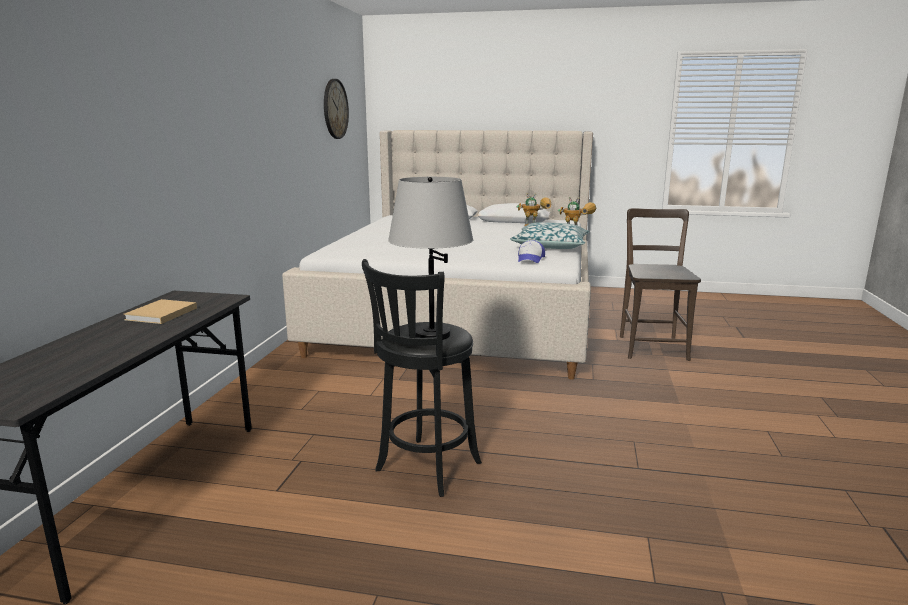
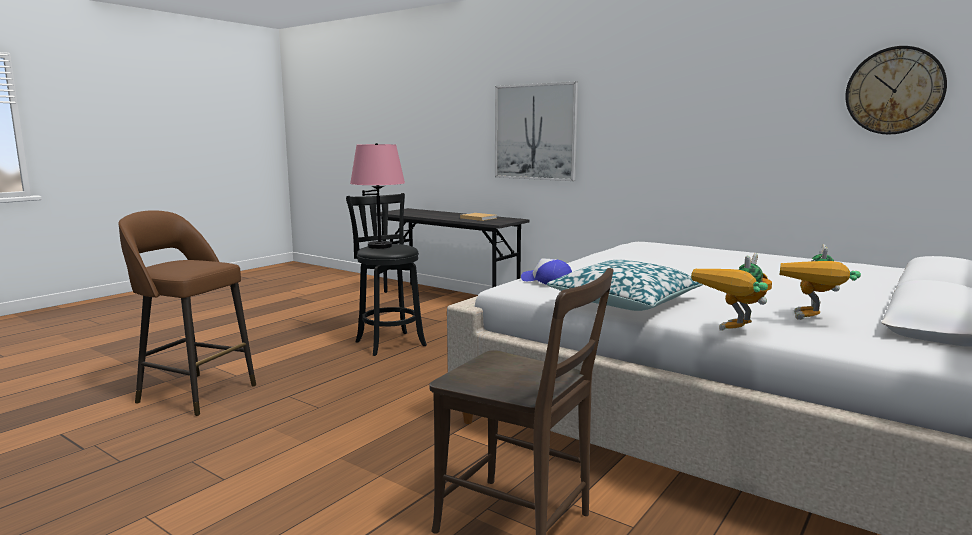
camera: 115 degrees right, 5 degrees down
(150, 151) = (535, 132): none -> picture
(431, 335) = (380, 246): grey table lamp -> pink table lamp
(723, 537) = (195, 393): none -> brown stool

